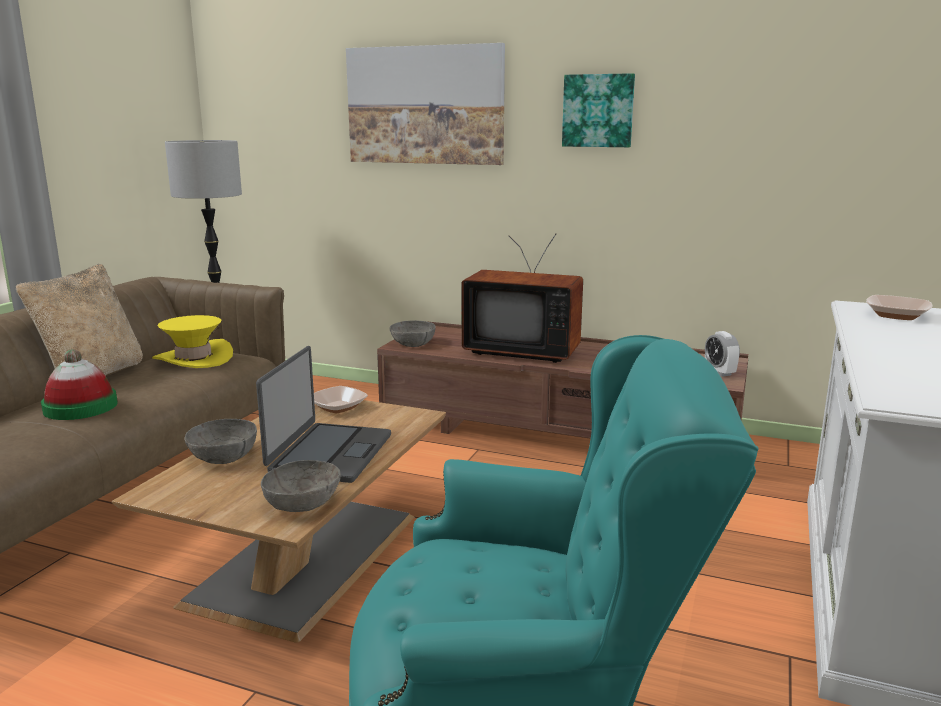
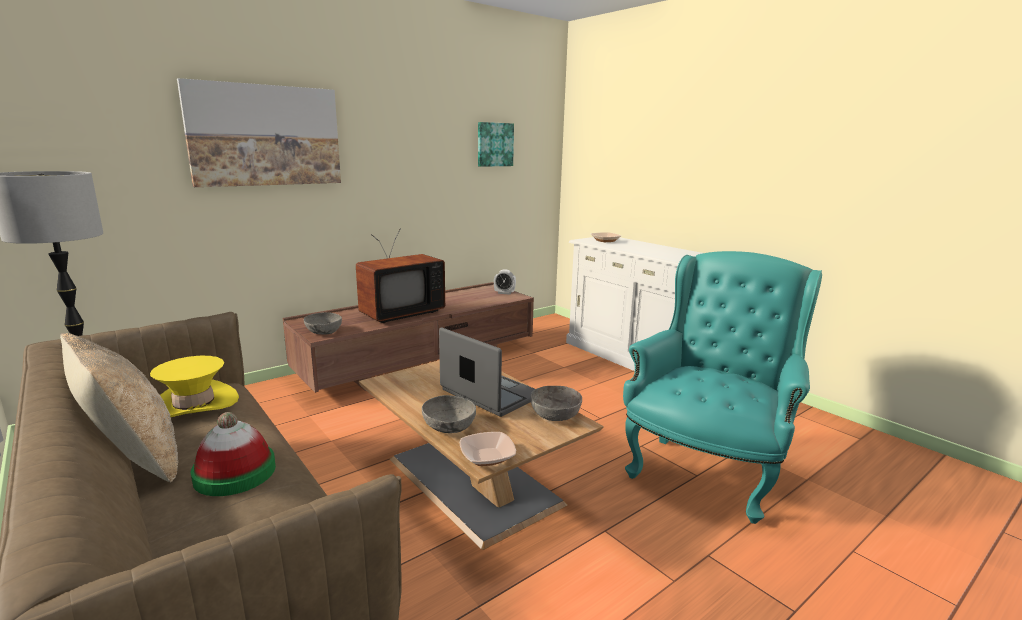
camera: 60 degrees left, 0 degrees up
(338, 407) = (412, 376): bowl -> bowl (487, 457)
(598, 111) = (401, 142): picture -> picture (494, 144)

